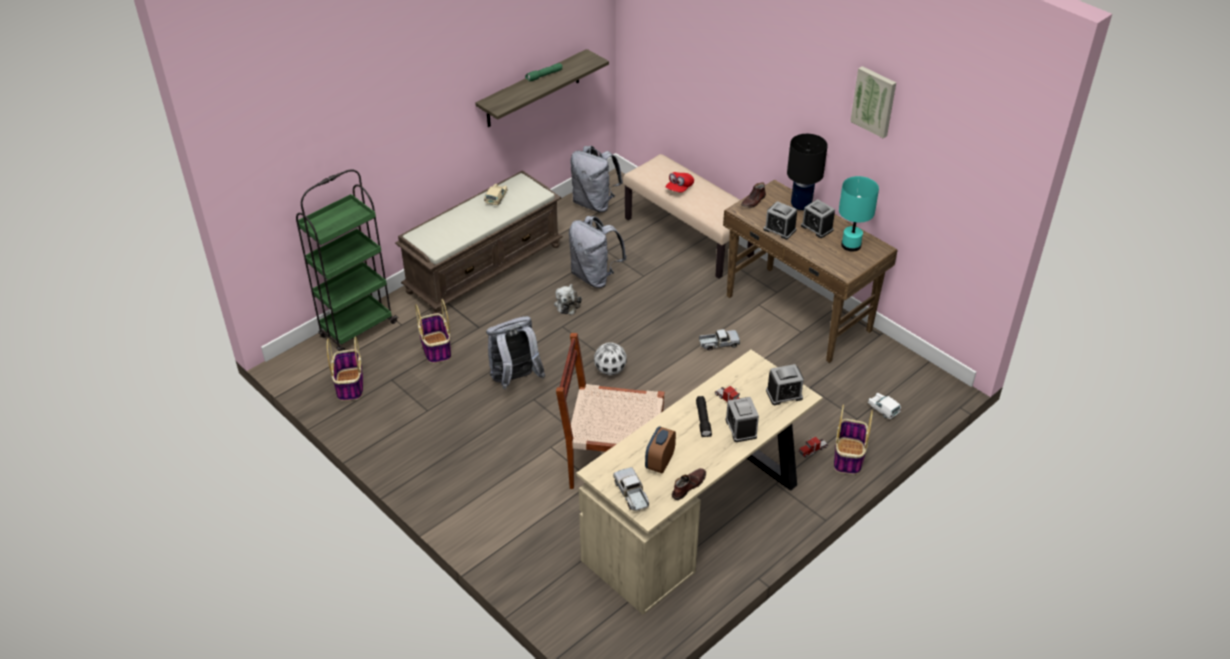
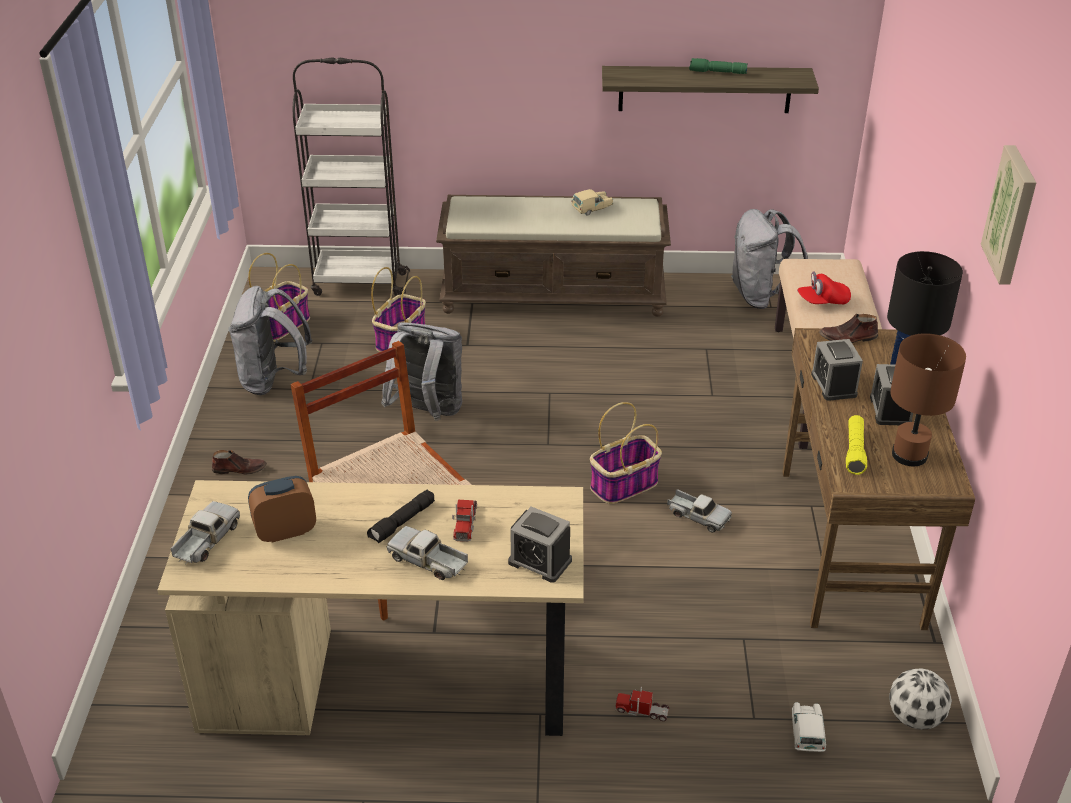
camera: 45 degrees right, 5 degrees down
(357, 330) = (359, 284): green cart -> white cart
(567, 304) = (587, 375): plush toy -> none
(594, 277) = (655, 366): grey backpack -> grey backpack (273, 381)
(610, 370) = (535, 465): football -> football (915, 718)
(688, 486) = (272, 577): brown shoe -> brown shoe (240, 469)
(741, 428) = (428, 561): alarm clock -> toy truck
(829, 257) = (854, 451): none -> yellow flashlight
(848, 457) = (676, 754): basket -> basket (623, 485)
(850, 245) = (908, 455): turquoise table lamp -> brown table lamp

